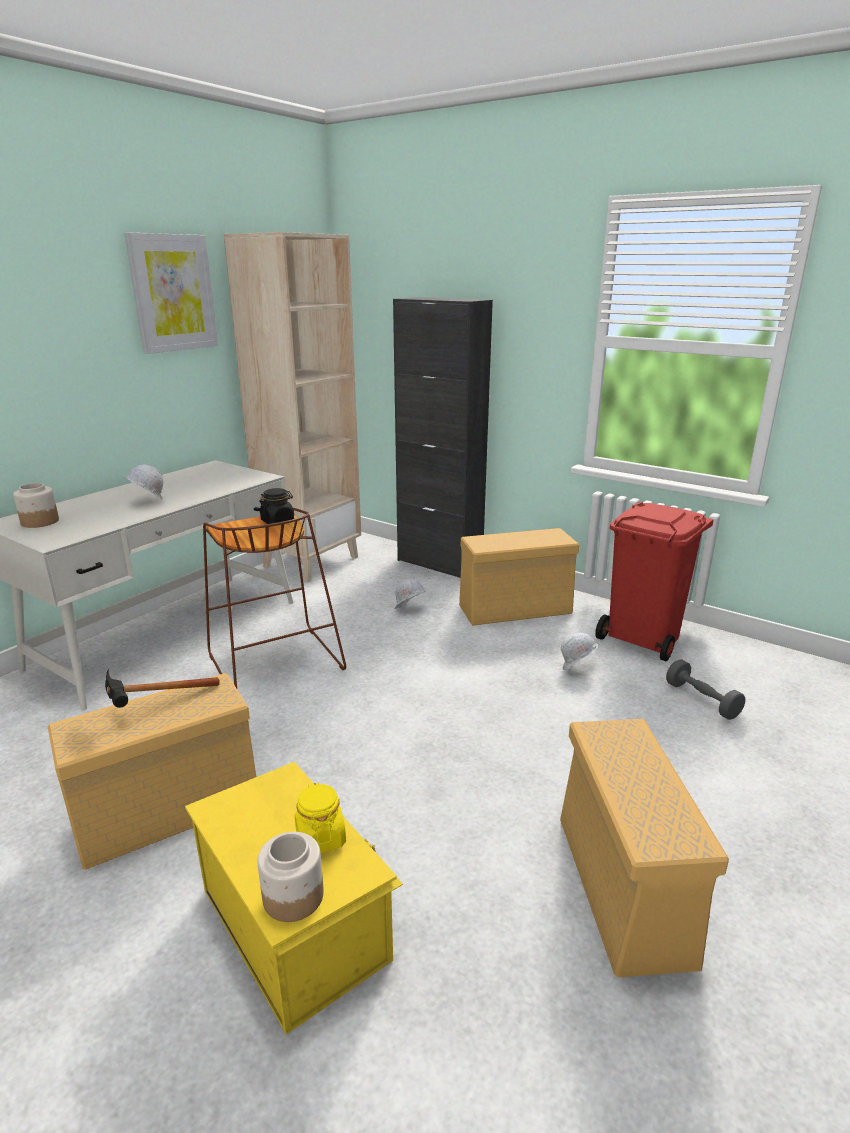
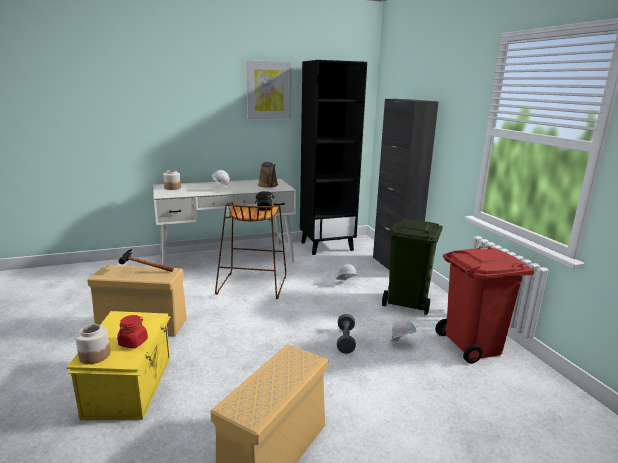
camera: 35 degrees right, 5 degrees down
(223, 477) = (268, 185): none -> brown watering can
(311, 561) = (327, 246): beige bookcase -> black bookcase
(320, 837) = (133, 342): yellow jar -> red jar
(516, 609) = (408, 302): beige storage box -> green trash can
(702, 700) = (463, 394): grey dumbbell -> grey dumbbell (345, 340)

